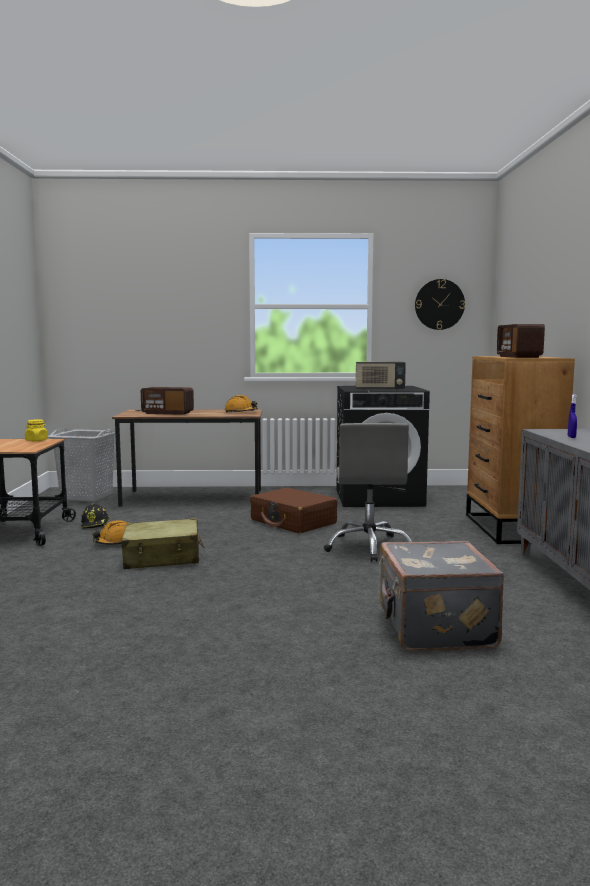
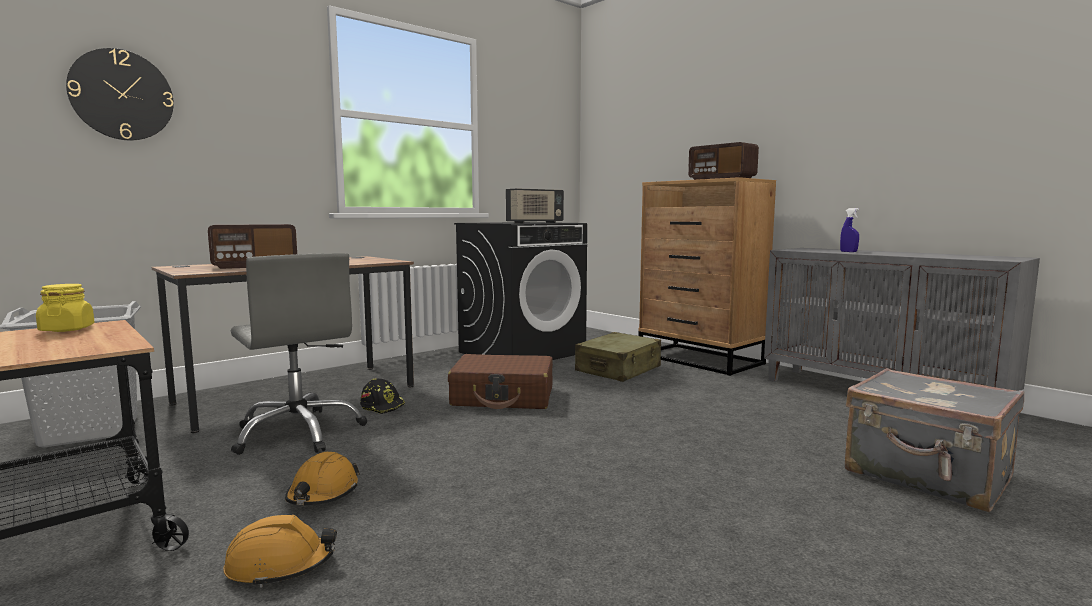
camera: 40 degrees left, 0 degrees up
(95, 524) = (211, 473): black hard hat -> black hard hat (383, 406)
(162, 557) = (458, 494): beige suitcase -> beige suitcase (618, 369)
(241, 412) = (363, 259): orange hard hat -> orange hard hat (280, 565)
(369, 547) = (649, 406): grey office chair -> grey office chair (299, 432)
(439, 304) = (538, 133): wall clock -> wall clock (122, 95)

